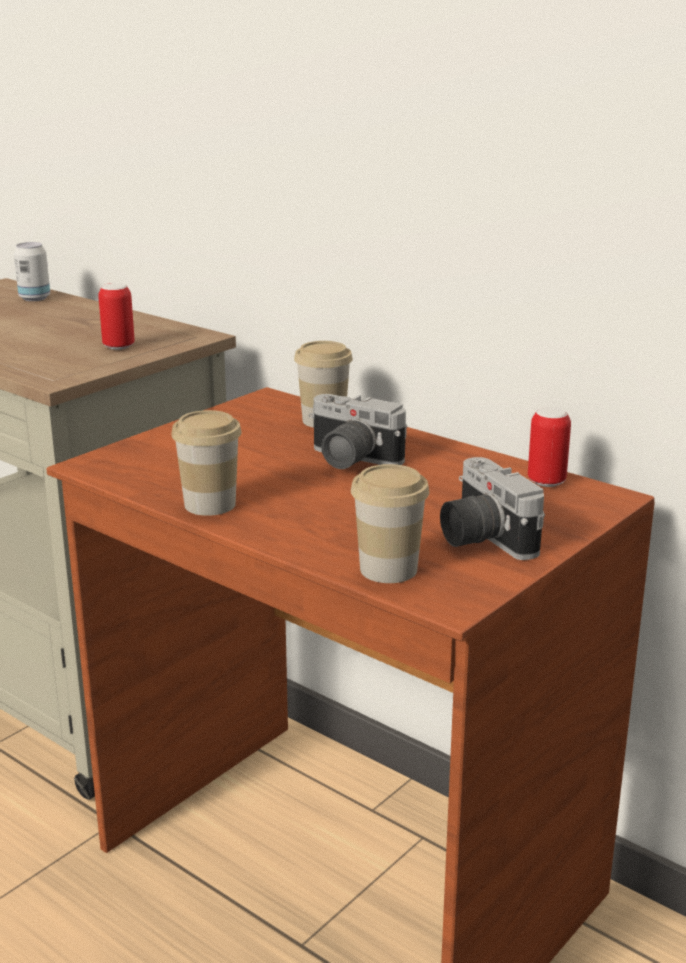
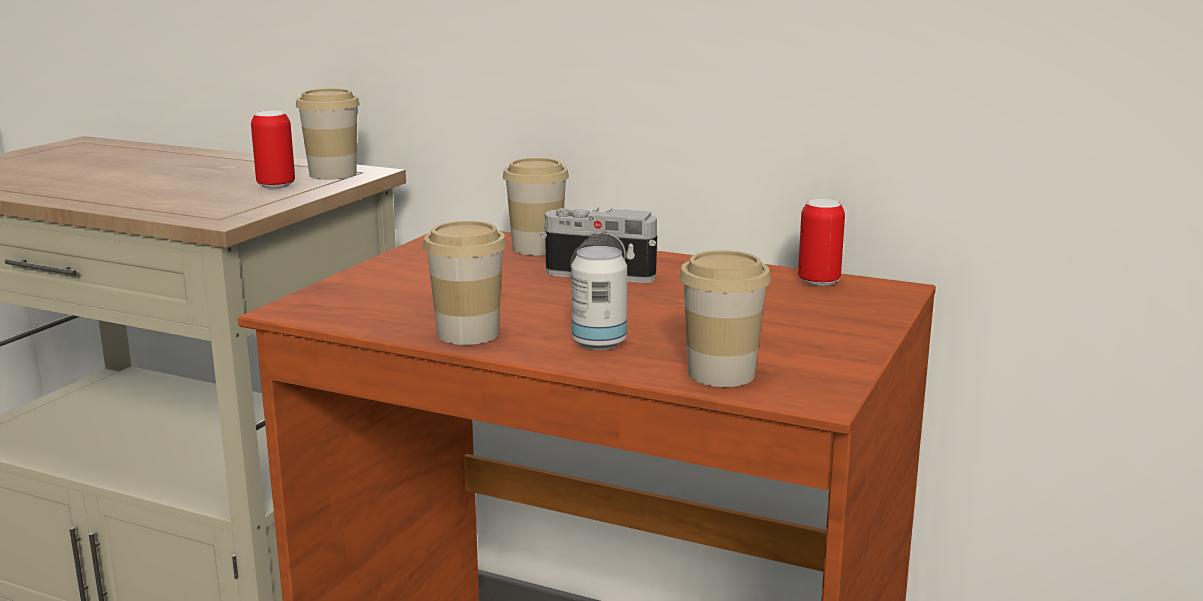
camera: 15 degrees left, 5 degrees down
(34, 298) = (135, 151): can -> can (599, 343)
(171, 337) = (333, 174): none -> cup
(480, 539) = (795, 337): camera -> none

